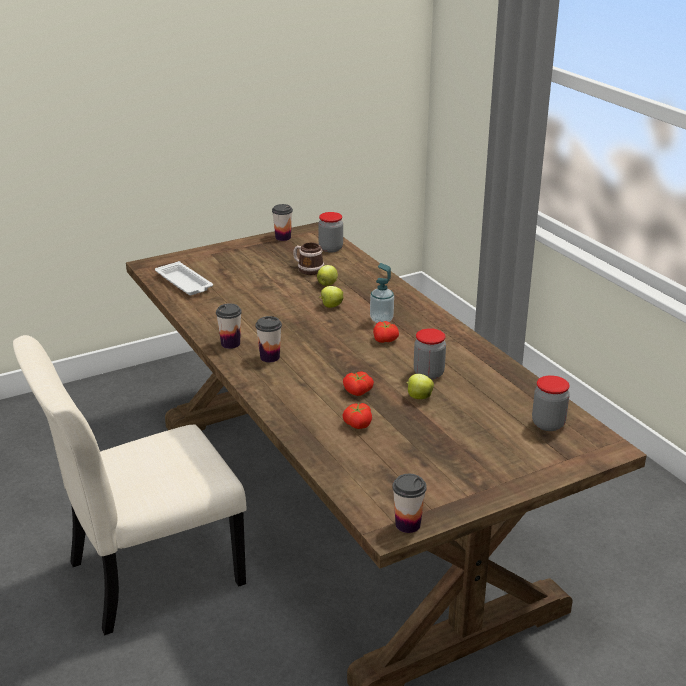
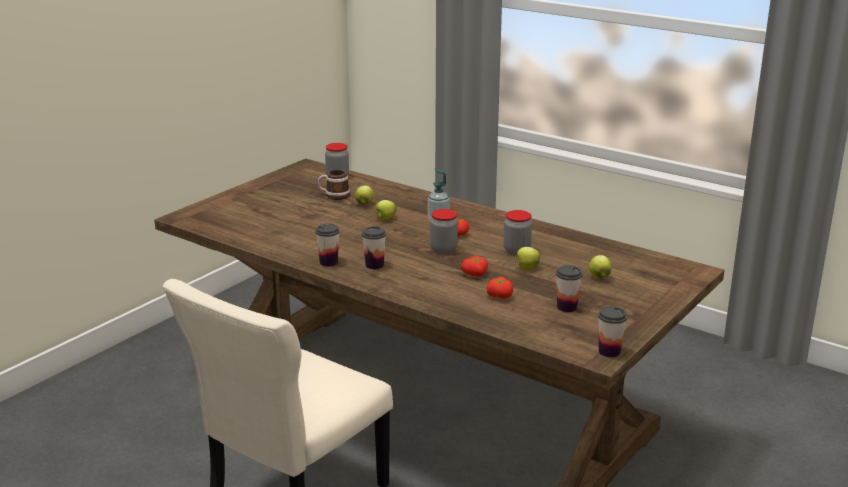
camera: 25 degrees left, 5 degrees down
(185, 283) = (233, 225): white tray -> none
(283, 237) = (285, 176): cup -> cup (567, 307)
(487, 427) = (599, 276): none -> apple
(548, 424) = (639, 265): jar -> jar (443, 249)

